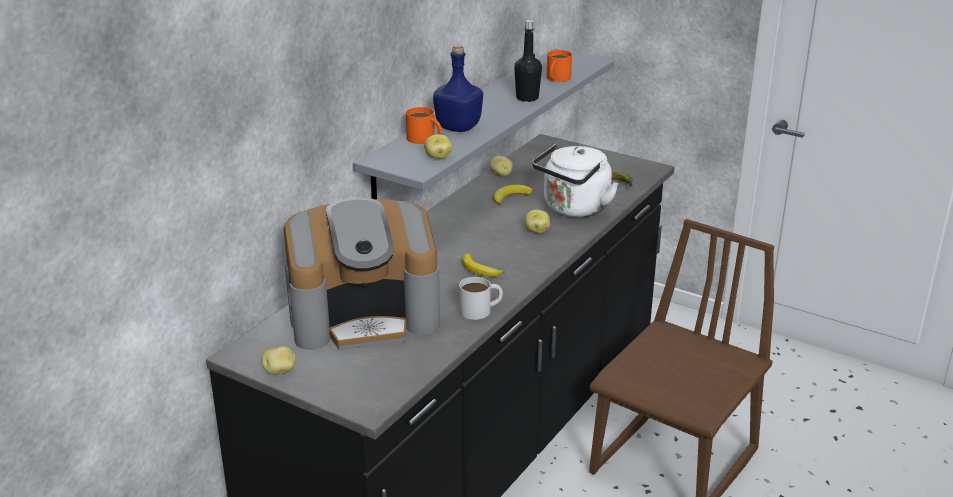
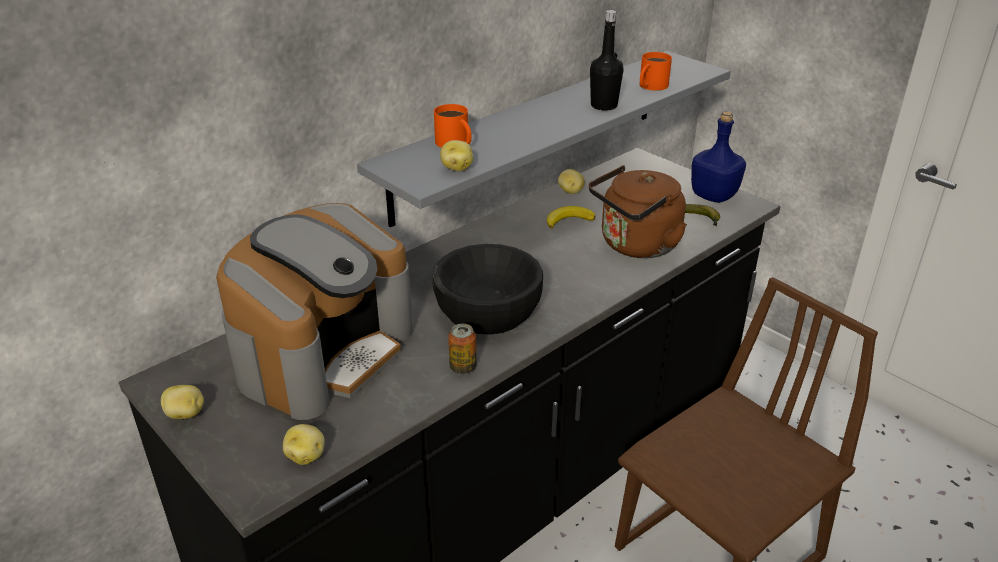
camera: 15 degrees right, 5 degrees up
(364, 316) = (324, 352): coffee machine -> coffee machine turned 60 degrees counterclockwise
(459, 127) = (504, 133): blue bottle -> blue bottle (714, 196)
(479, 270) = (488, 311): banana -> black bowl
(481, 310) = (463, 367): white mug -> can
(537, 230) = (580, 268): potato -> potato (306, 455)
(574, 209) = (636, 246): white kettle -> brown kettle

